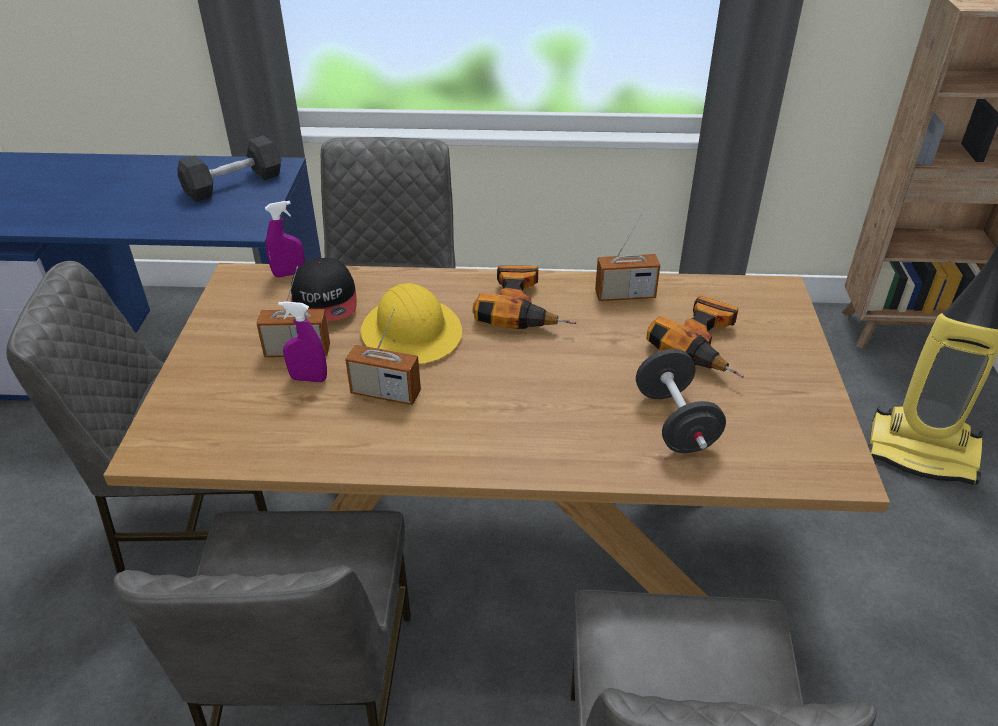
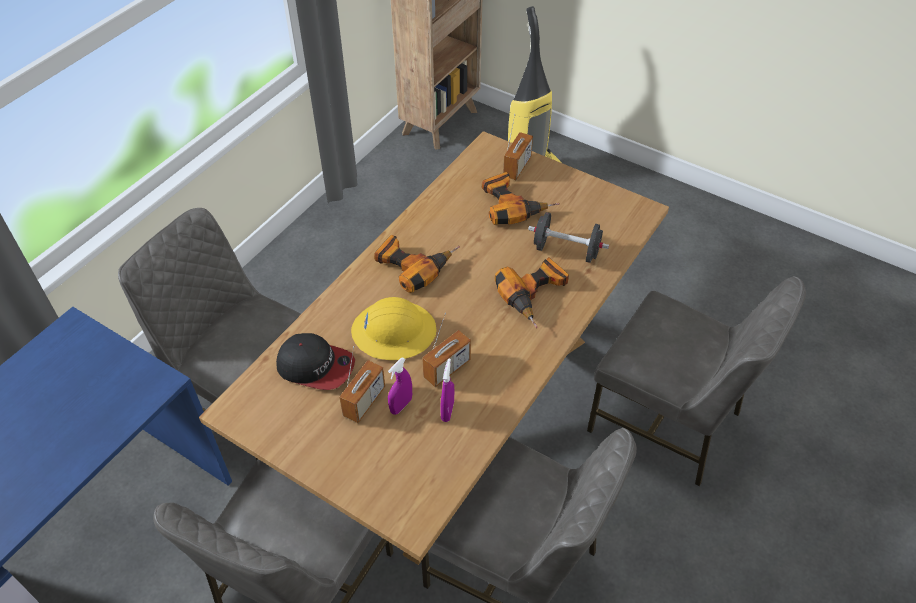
camera: 60 degrees left, 10 degrees up
(234, 184) = (69, 370): black dumbbell -> none
(289, 274) = (259, 375): purple spray bottle -> purple spray bottle (447, 411)
(567, 423) = (535, 295): none -> power drill
(625, 295) = (439, 212): radio -> radio (517, 167)

